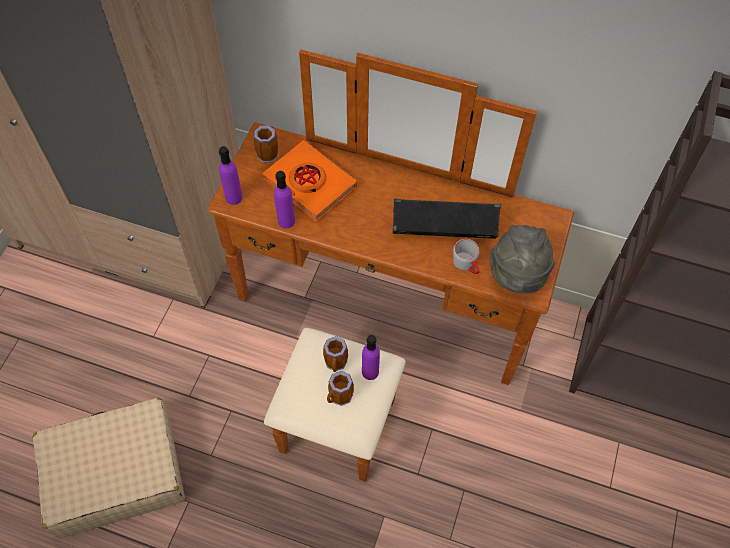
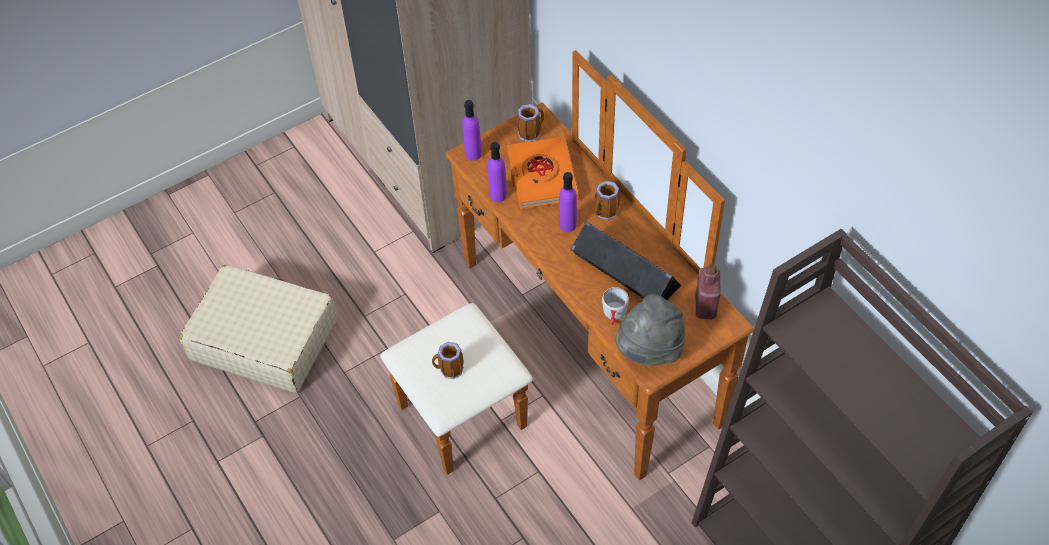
camera: 40 degrees right, 5 degrees down
(336, 363) = (469, 343): mug -> mug (606, 213)
(370, 372) = (491, 367): purple bottle -> purple bottle (567, 225)
(526, 215) = (705, 306): none -> red bottle

